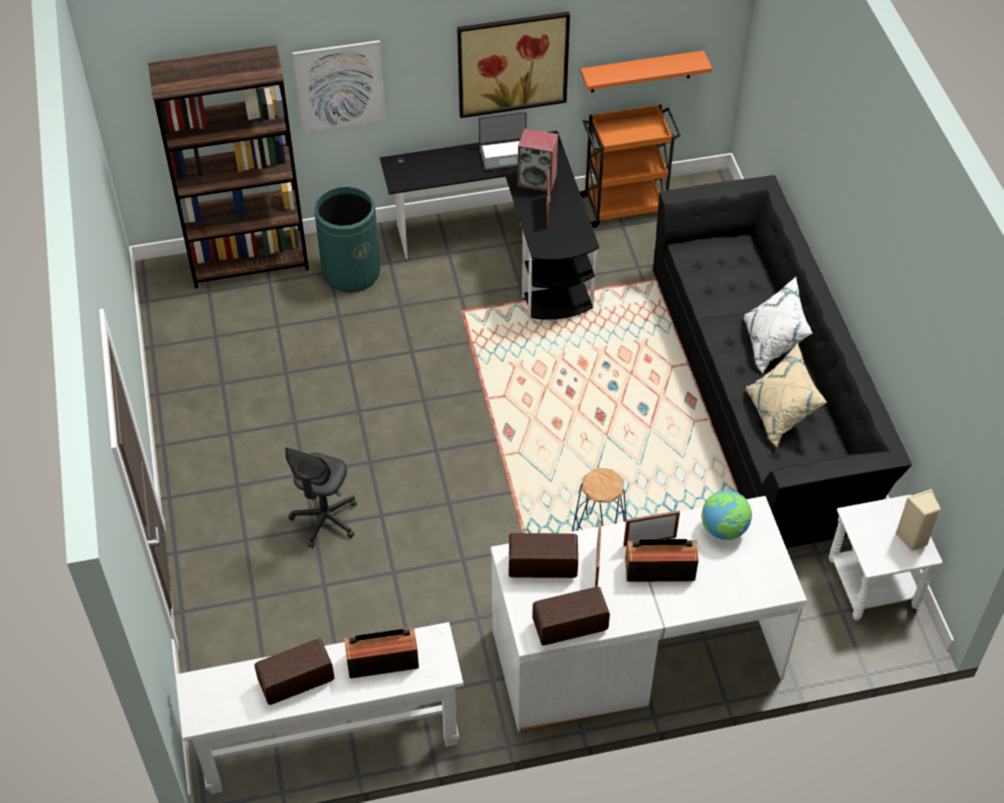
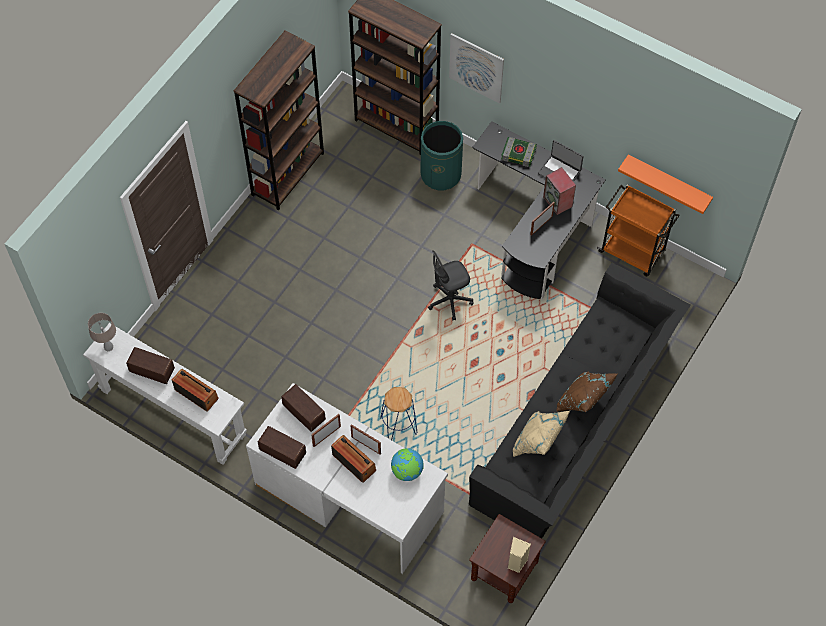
camera: 45 degrees right, 10 degrees up
(177, 391) = (288, 174): none -> brown bookcase
(207, 702) = (108, 347): none -> beige table lamp
(325, 520) = (283, 302): grey office chair -> grey office chair (450, 300)
(444, 166) = (519, 153): none -> book
(512, 63) = (584, 123): picture -> none
(772, 344) = (583, 400): white pillow -> brown pillow
(874, 584) = (504, 571): white side table -> brown side table

